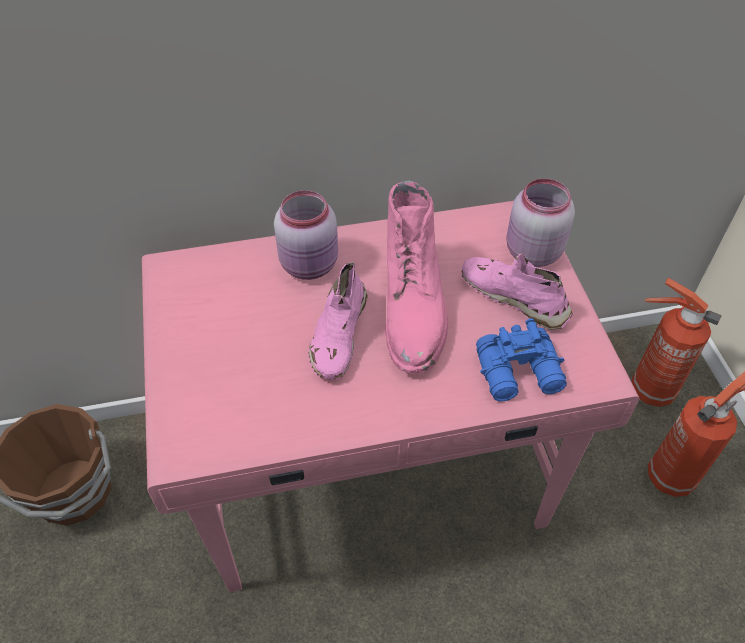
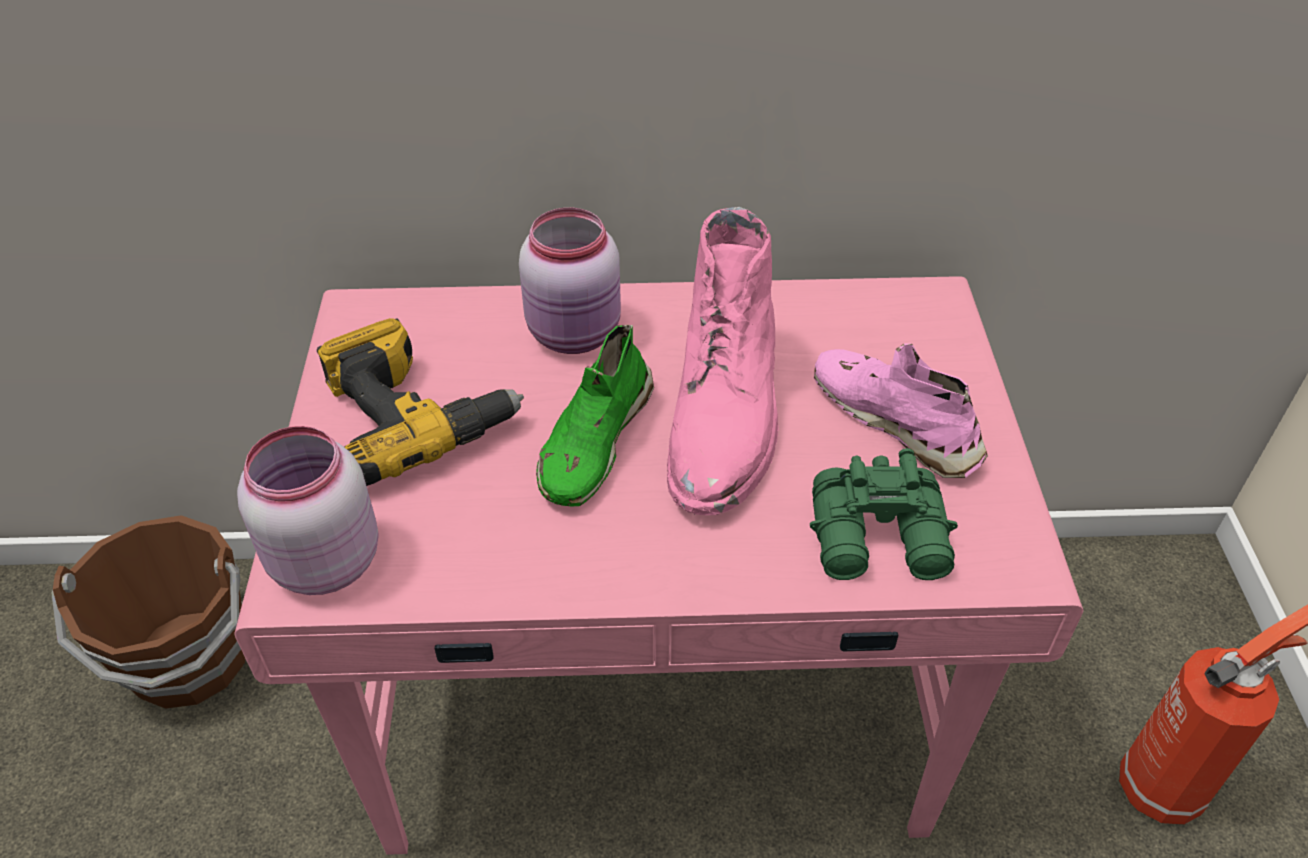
camera: 10 degrees right, 5 degrees down
(223, 333) = (414, 416): none -> power drill
(338, 334) = (594, 440): pink shoe -> green shoe
(520, 373) = (881, 540): blue binoculars -> green binoculars
(531, 252) = (939, 357): pink jar -> pink jar (322, 561)
(649, 389) = (1142, 638): fire extinguisher -> none

